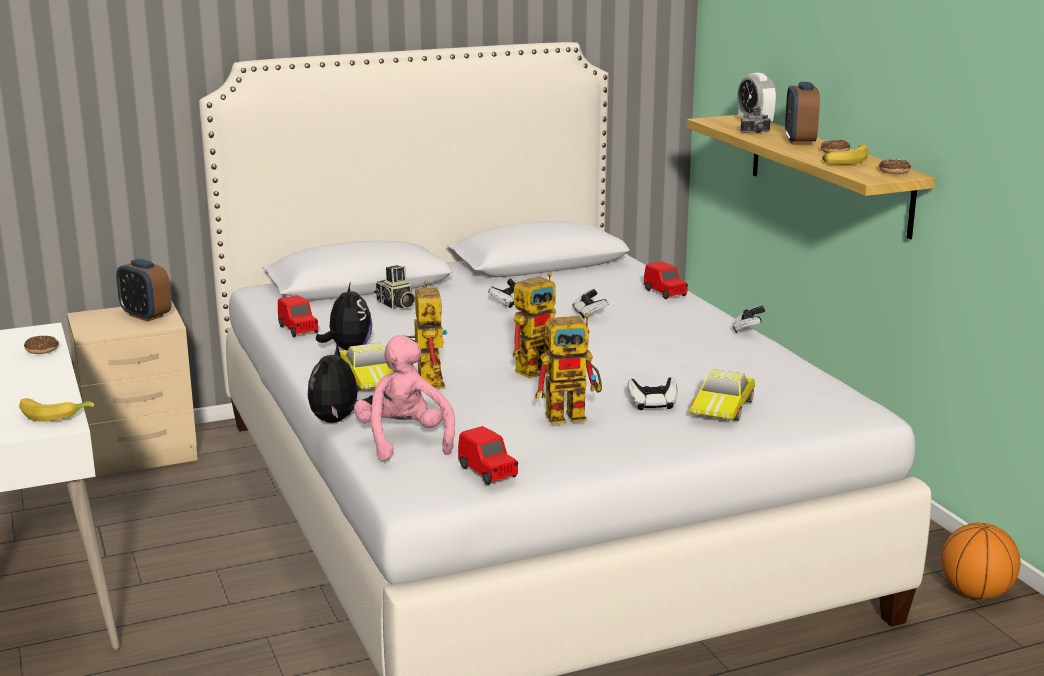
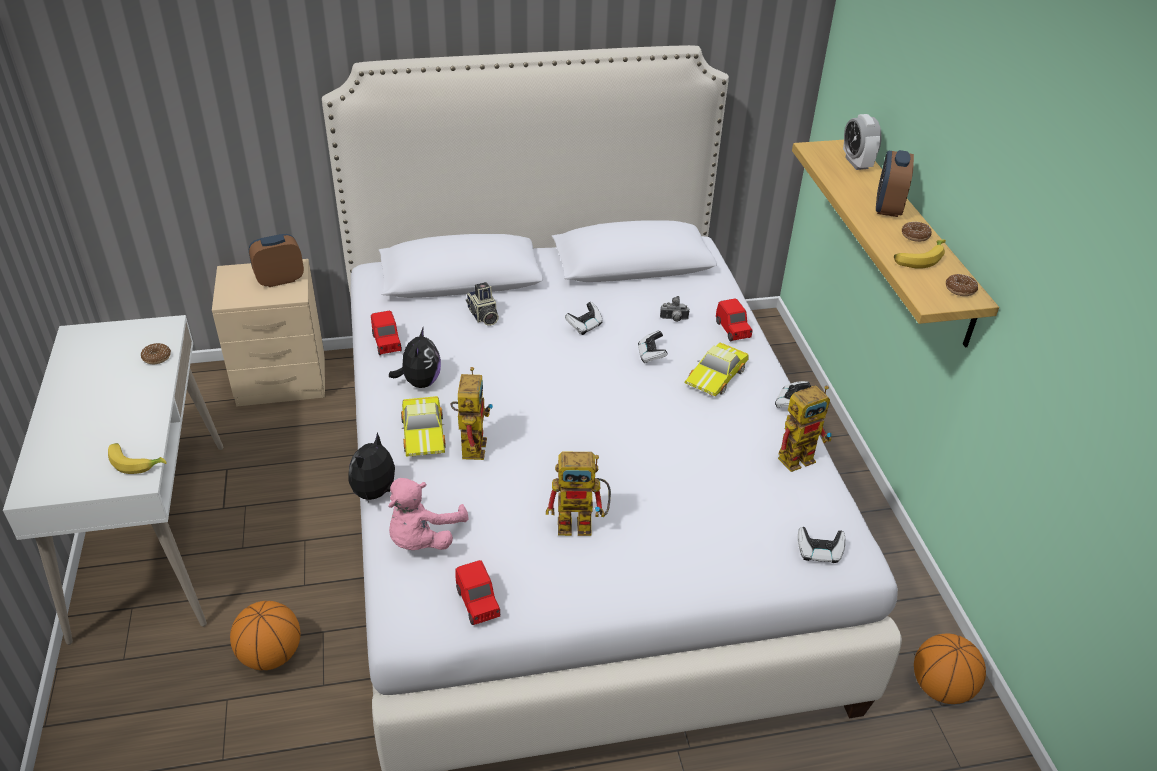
camera: 10 degrees right, 20 degrees up
(146, 316) = (280, 280): alarm clock -> alarm clock turned 105 degrees clockwise
(210, 662) = (271, 655): none -> basketball
(404, 440) = (422, 538): pink plush toy -> pink plush toy turned 150 degrees counterclockwise
(539, 367) = (576, 440): toy robot -> toy robot (801, 455)
(652, 404) = (660, 516): game controller -> game controller (819, 553)
(724, 407) = (724, 533): toy car -> toy car (717, 376)
(756, 133) = (850, 183): camera -> camera (674, 319)

